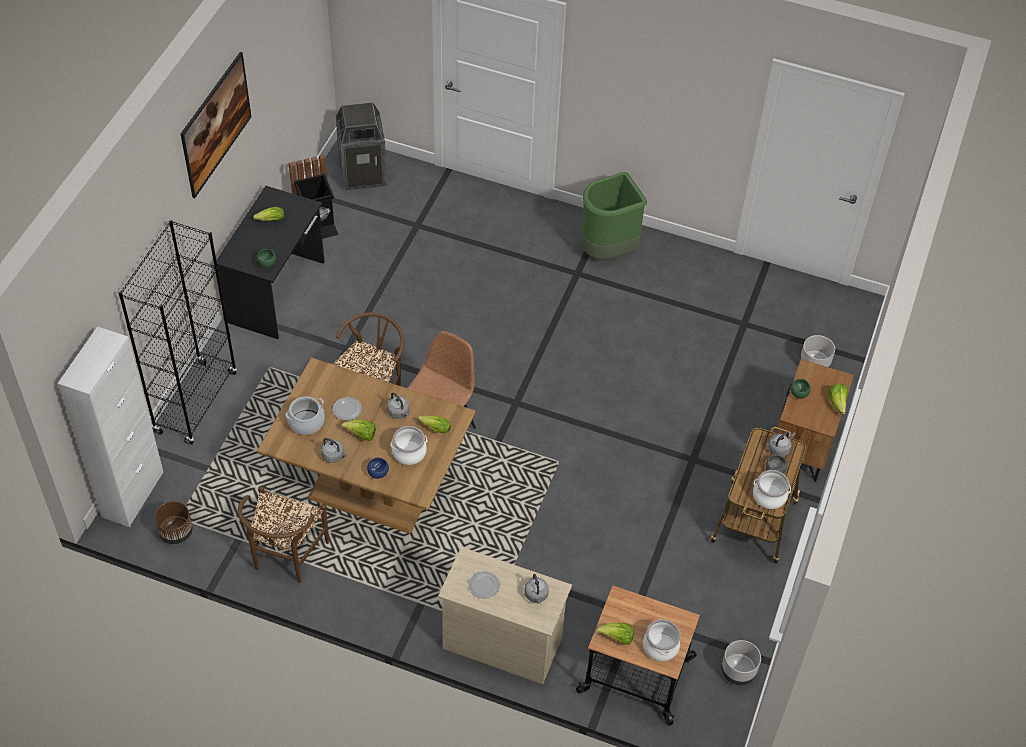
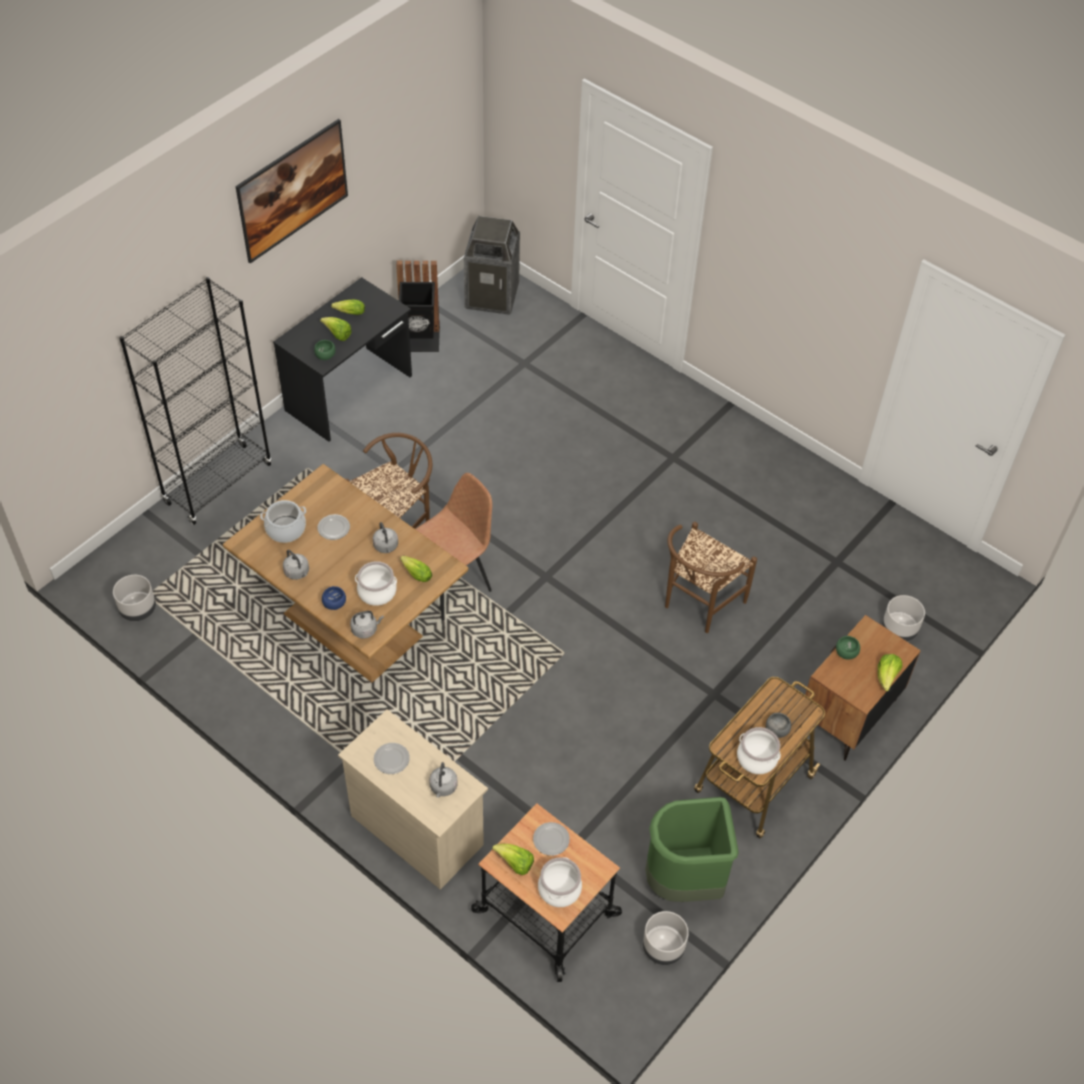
camera: 20 degrees right, 0 degrees up
(132, 494) = (114, 558): white cabinet -> none
(176, 532) = (138, 609): brown planter -> grey planter
(285, 558) = (233, 669): brown chair -> brown chair (698, 605)
(361, 435) = (335, 559): lettuce -> lettuce (337, 335)
(608, 251) = (717, 443): green trash can -> green trash can (684, 882)
(636, 610) = (550, 840): none -> plate
(779, 449) = (792, 708): grey kettle -> grey kettle (365, 629)

